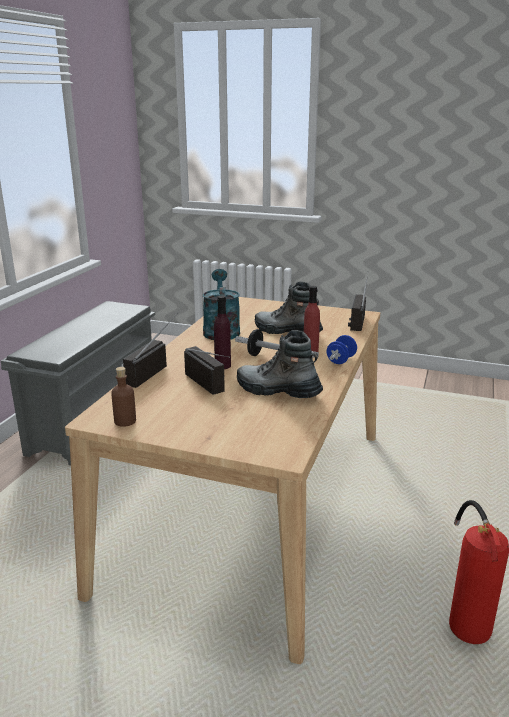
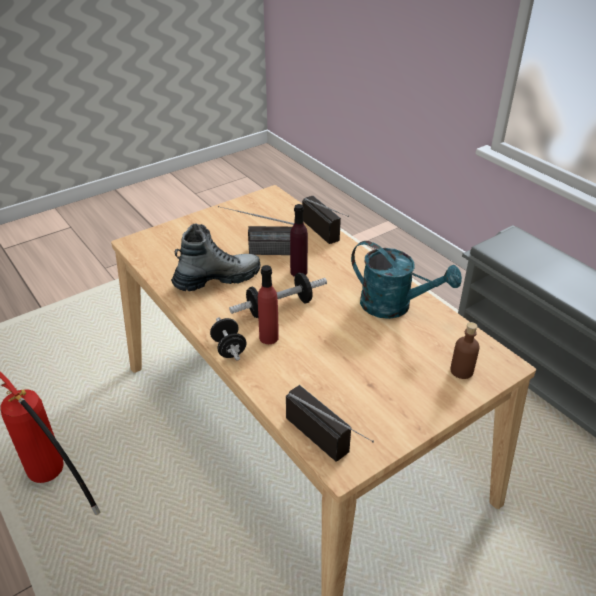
camera: 125 degrees right, 15 degrees up
(125, 421) = (255, 204): brown bottle -> brown bottle (461, 371)
(287, 331) = (345, 352): boot -> none
(341, 360) = (229, 348): blue dumbbell -> black dumbbell

